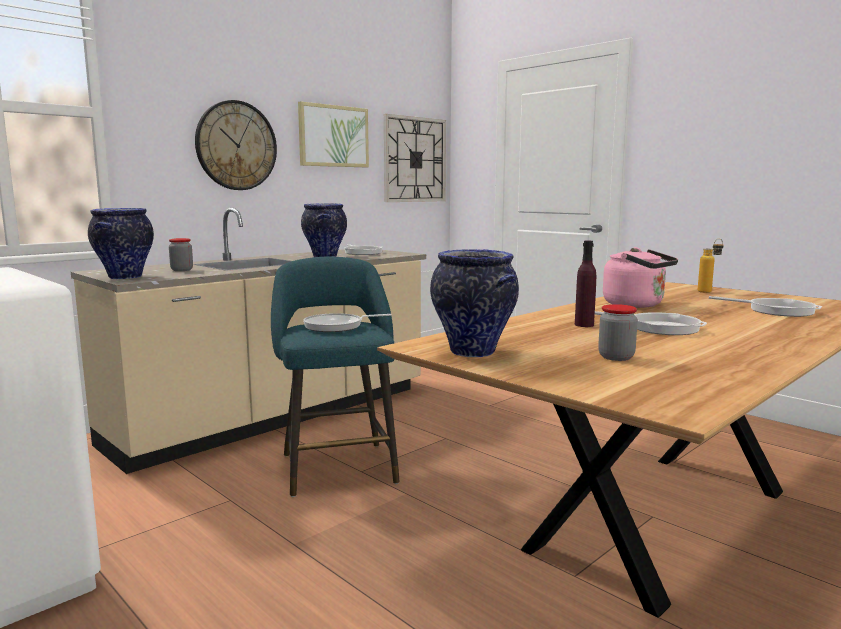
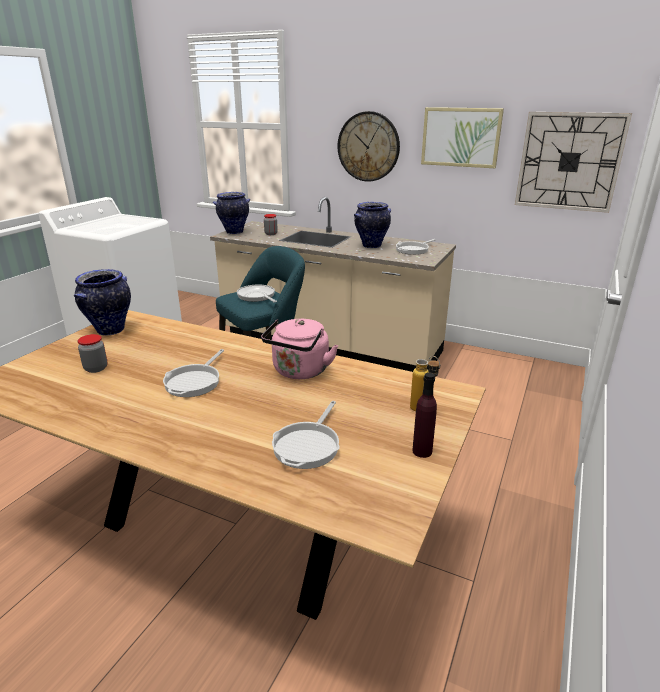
camera: 70 degrees right, 15 degrees up
(584, 325) = (198, 354): purple bottle -> purple bottle (422, 451)

